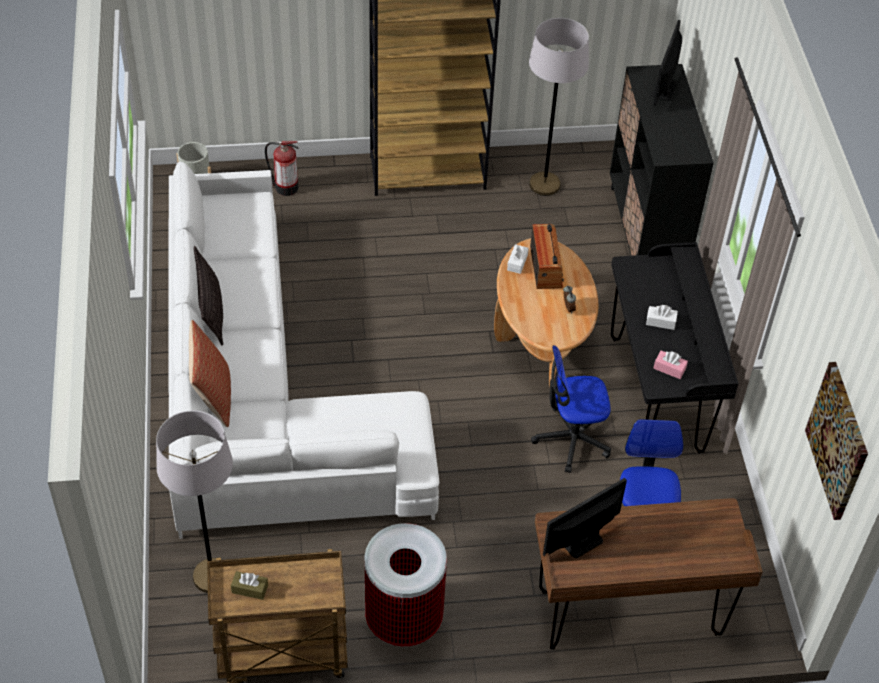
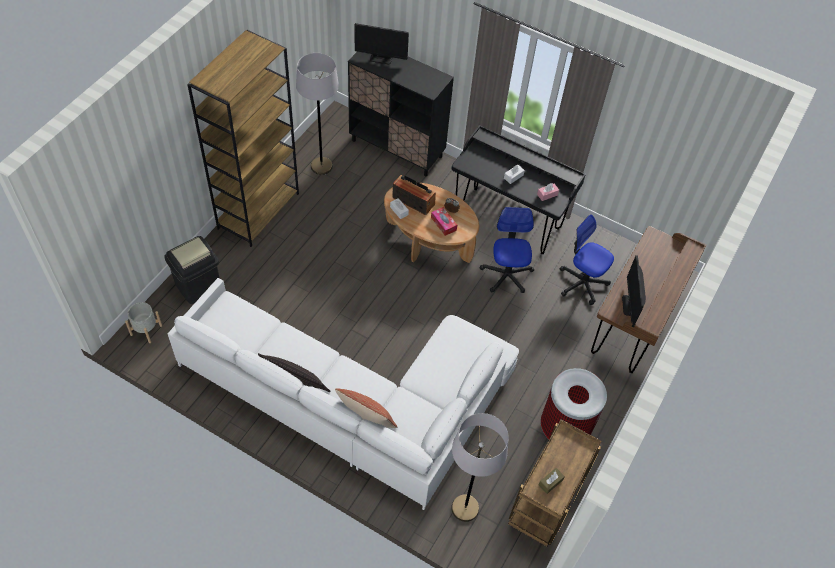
camera: 55 degrees left, 5 degrees up
(285, 187) = (198, 286): fire extinguisher -> black trash can
(541, 312) = (443, 224): none -> tissue box
(571, 439) = (506, 275): office chair -> office chair turned 150 degrees clockwise
(664, 89) = (381, 58): monitor -> monitor turned 45 degrees counterclockwise
(838, 441) = (709, 152): picture -> none

